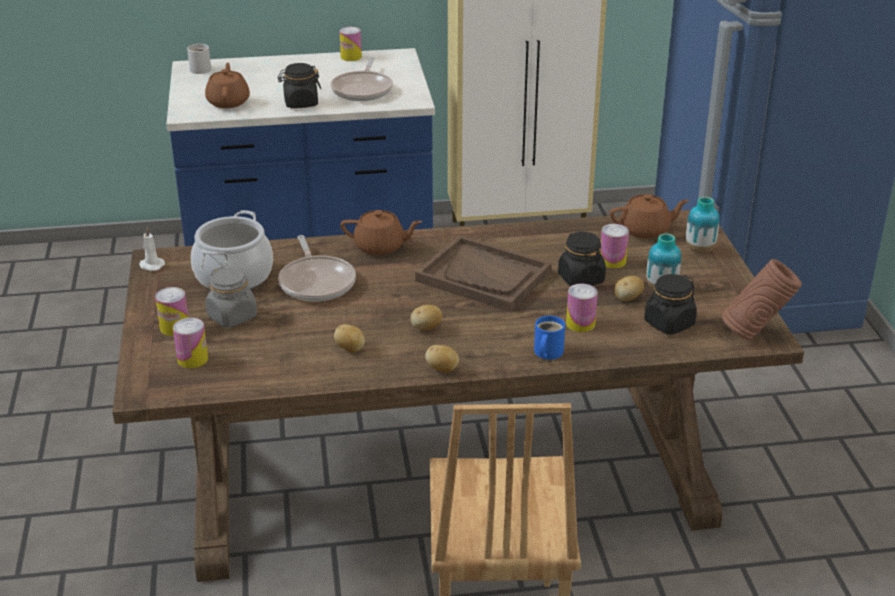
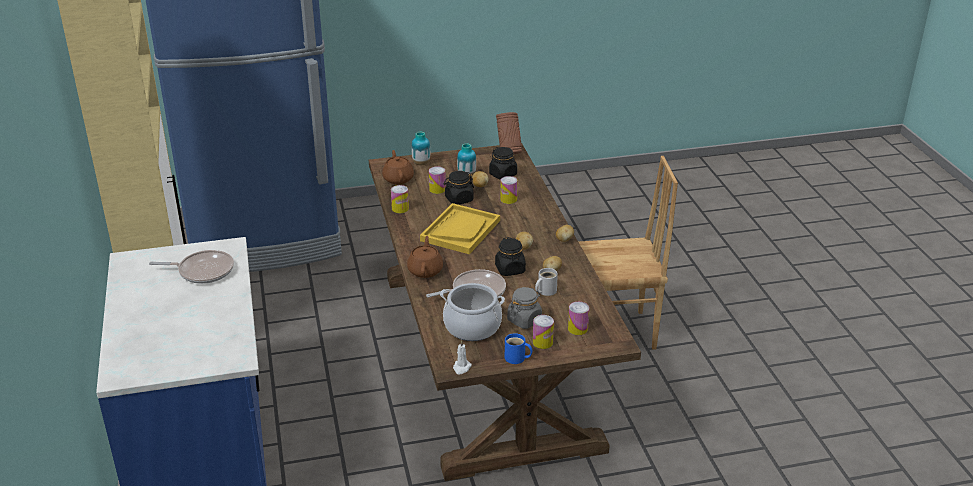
camera: 95 degrees left, 0 degrees up
(200, 69) = (126, 369): white mug -> white mug (545, 291)
(228, 102) = (215, 339): brown teapot -> none
(300, 103) = (226, 299): black jar -> black jar (510, 269)
(351, 57) = (123, 283): can -> can (400, 209)
(484, 276) = (460, 230): brown tray -> yellow tray
(546, 352) = (540, 209): blue mug -> blue mug (516, 358)

